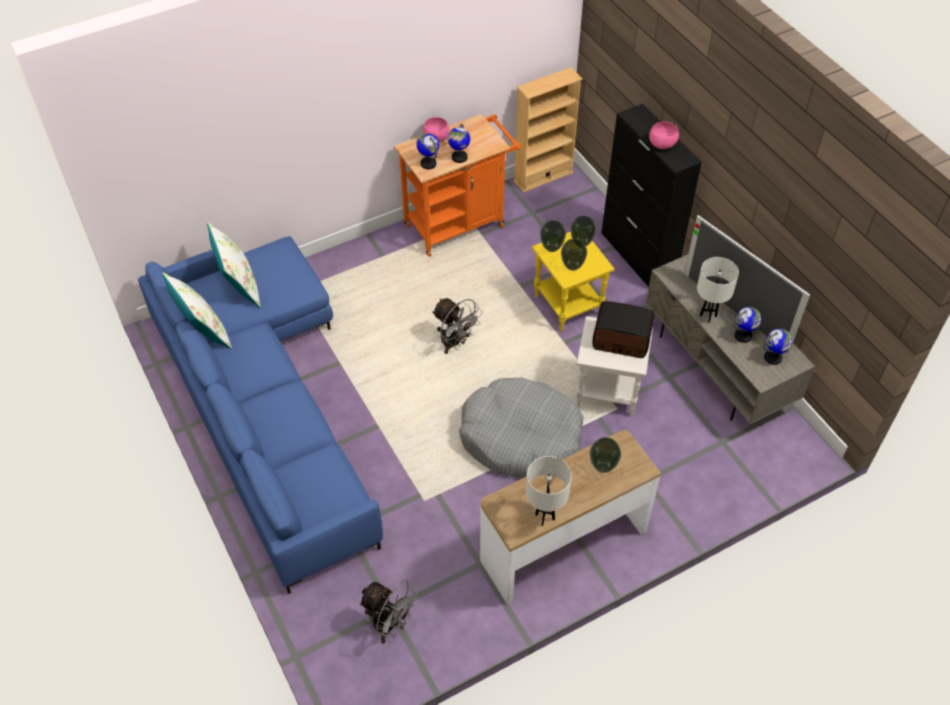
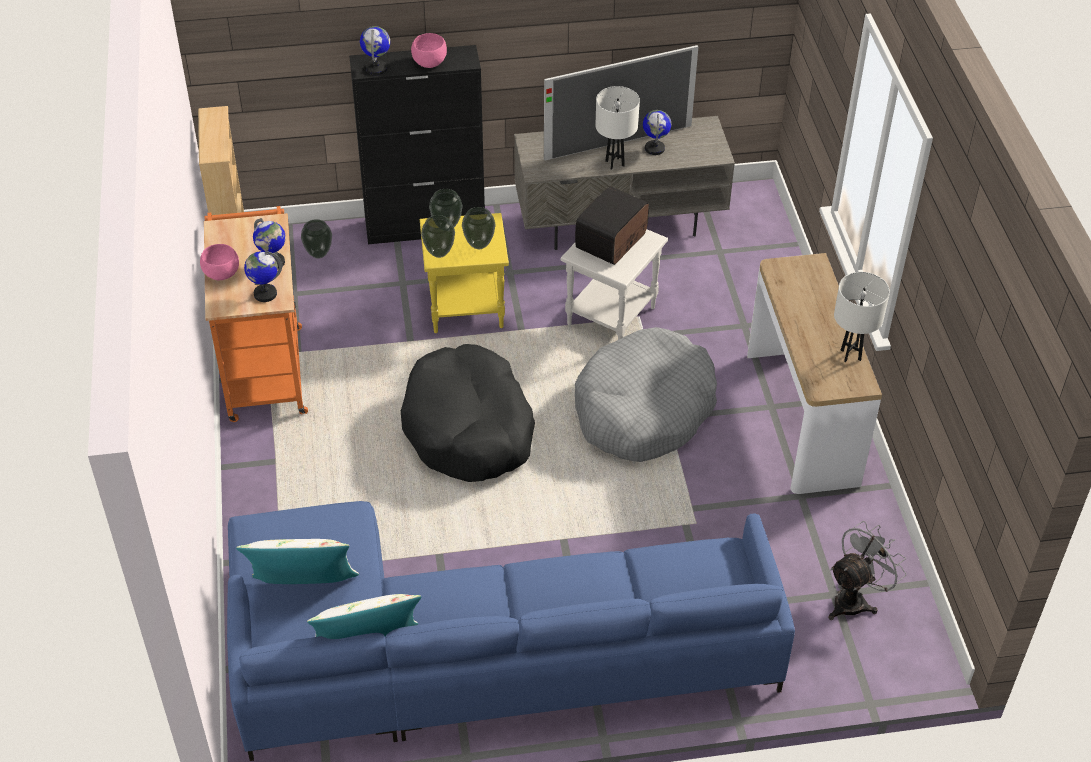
camera: 70 degrees left, 5 degrees down
(455, 343) = (469, 428): grey fan -> black dog bed
(602, 467) = (802, 292): vase -> vase (319, 254)
(773, 357) = (693, 138): globe -> globe (377, 68)

